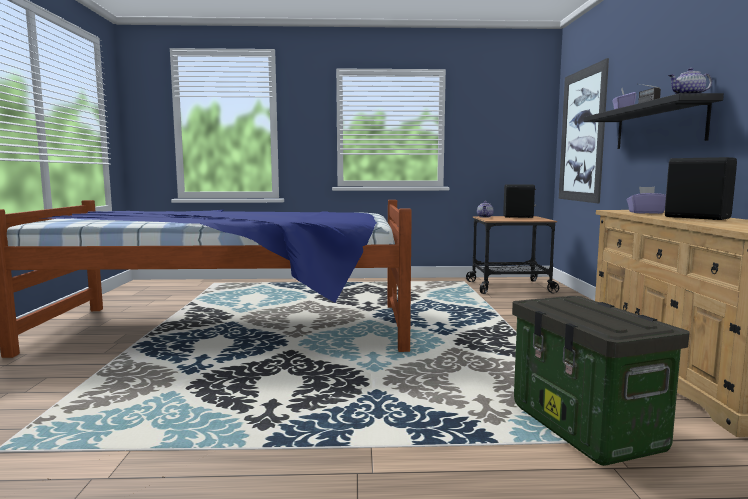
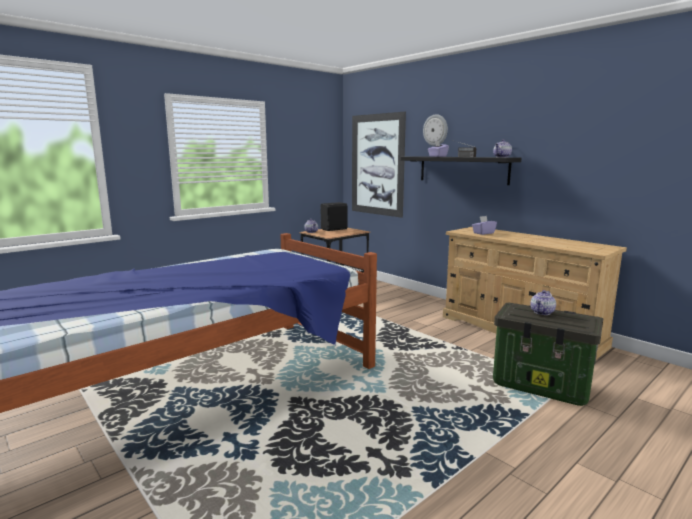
camera: 40 degrees left, 5 degrees up
(591, 308) = (542, 312): none -> teapot
(634, 75) = (435, 130): none -> wall clock
(696, 218) = (524, 237): black speaker -> none

